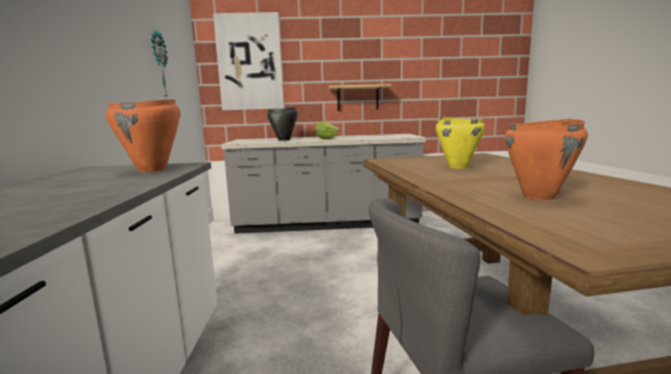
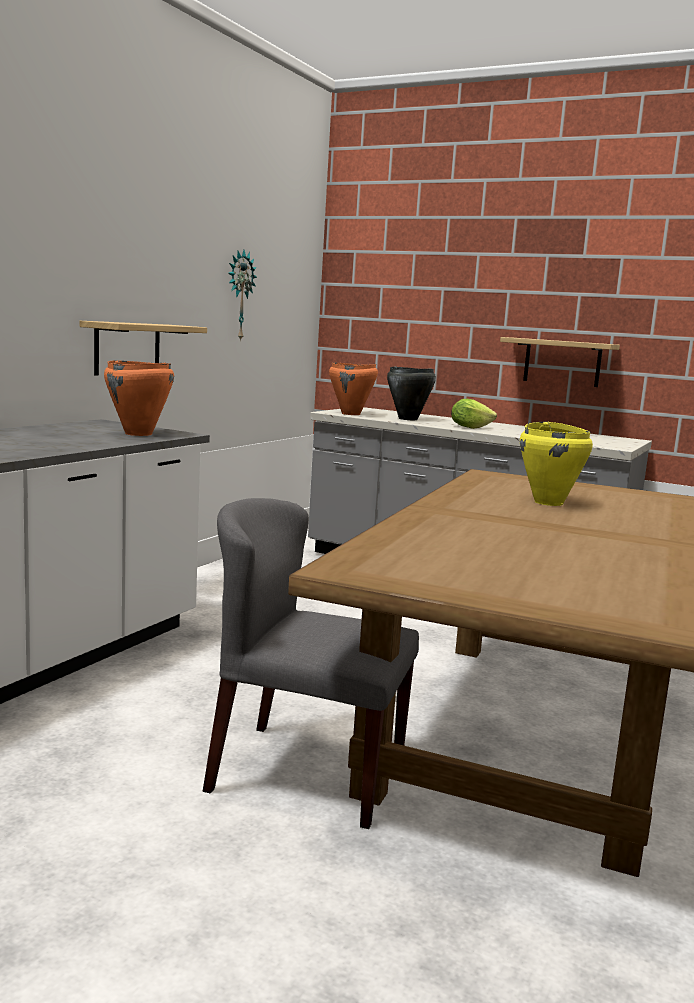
camera: 30 degrees right, 0 degrees up
(93, 102) = (127, 348): none -> shelf
(250, 62) = (395, 287): picture -> none
(539, 197) = (486, 544): orange cooking pot -> orange cooking pot (351, 414)

